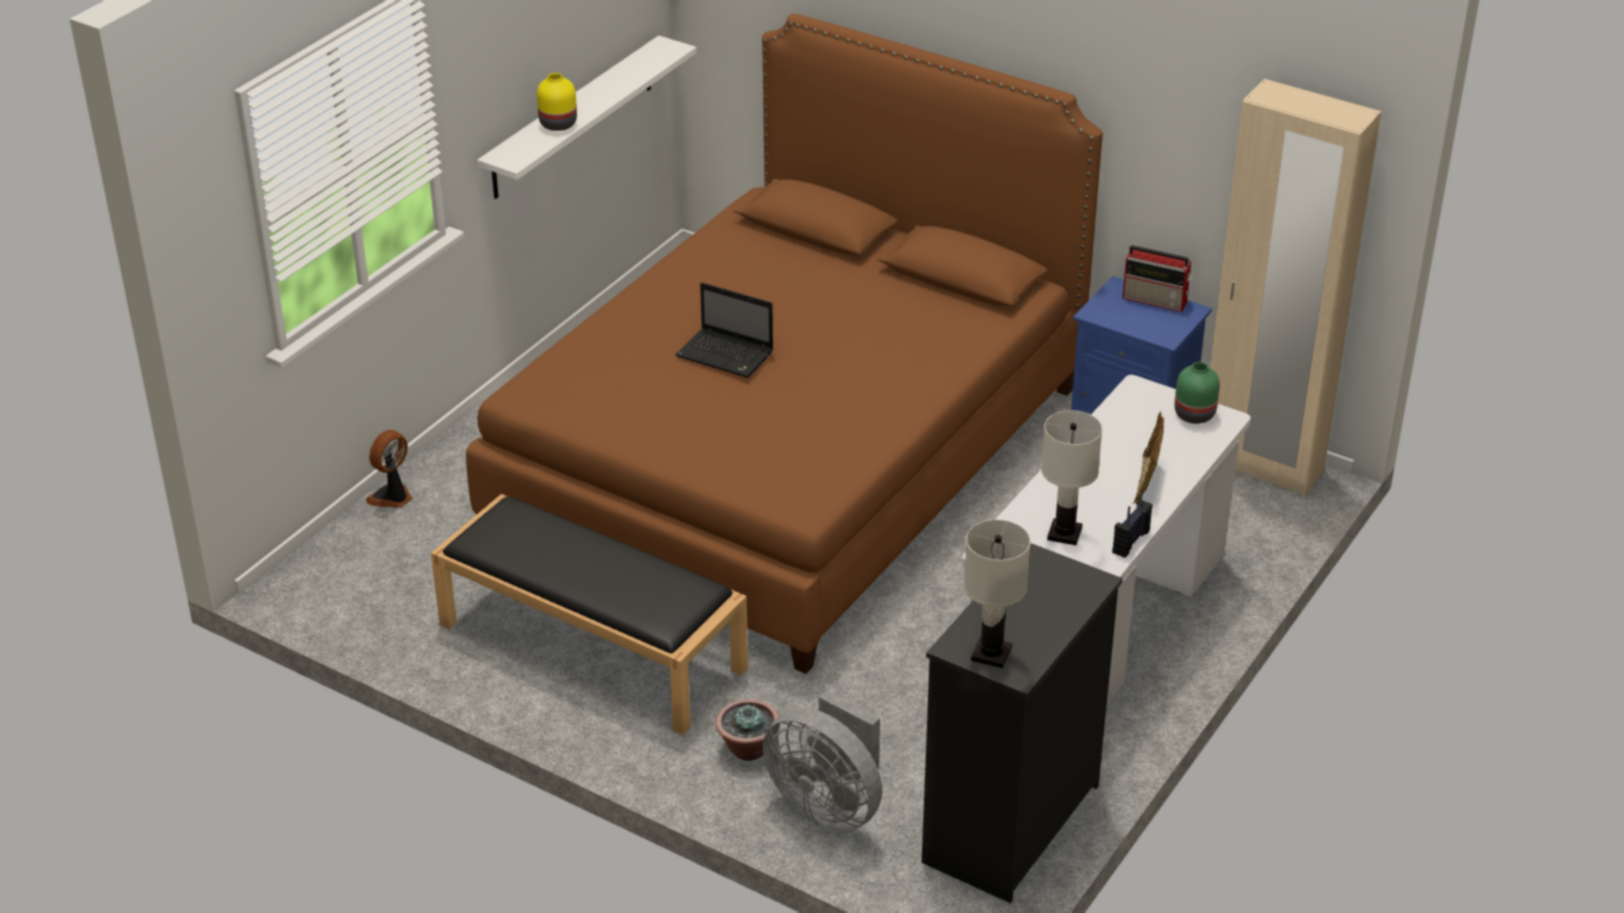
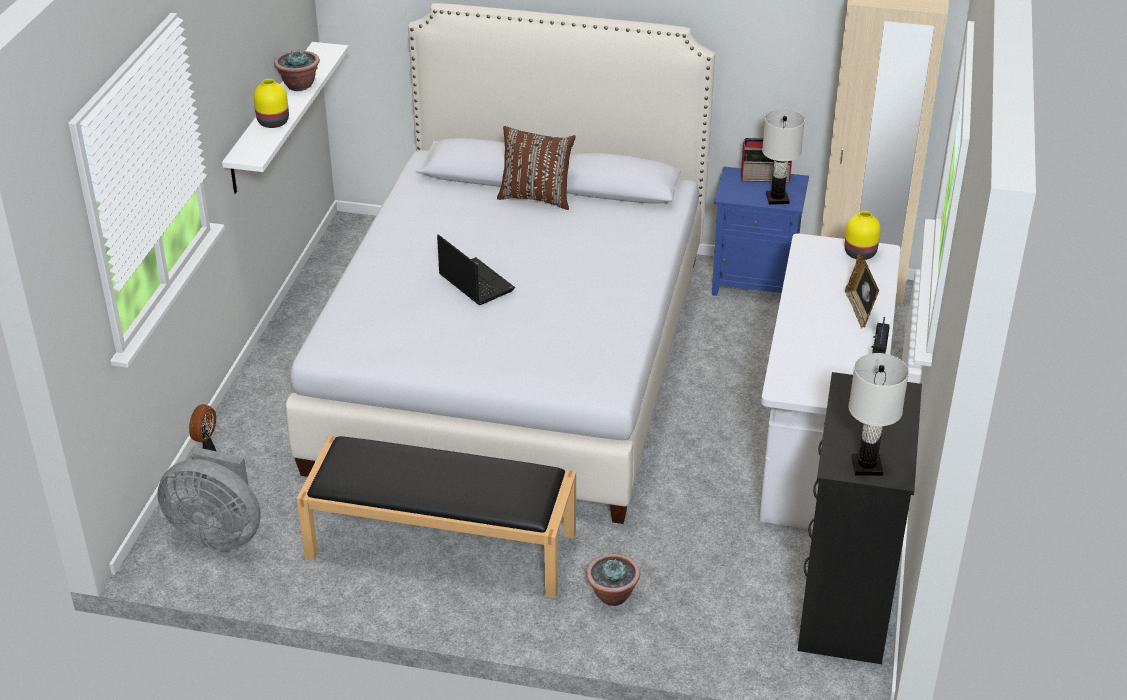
camera: 20 degrees left, 0 degrees up
(612, 85) = (299, 85): none -> potted plant
(727, 355) = (474, 282): laptop -> laptop turned 135 degrees counterclockwise
(789, 458) = (514, 358): brown bed -> white bed
(828, 806) = (701, 625): grey fan -> grey fan (218, 534)
(859, 269) = (536, 197): none -> brown pillow
(1064, 533) = (826, 362): white table lamp -> white table lamp (777, 198)
(1195, 414) = (861, 253): green vase -> yellow vase

